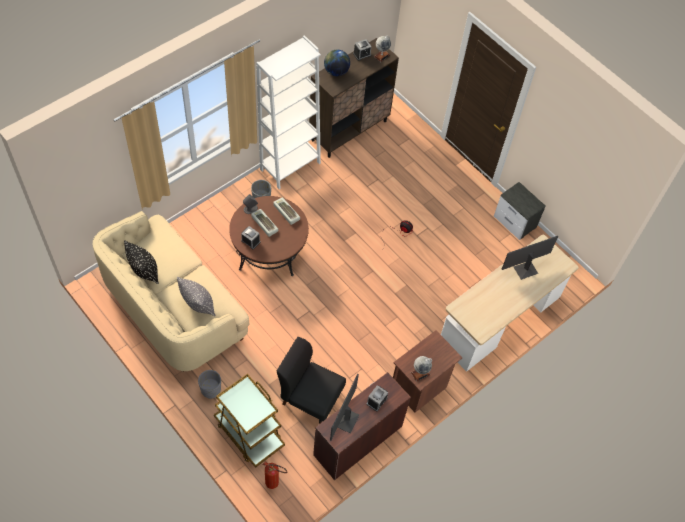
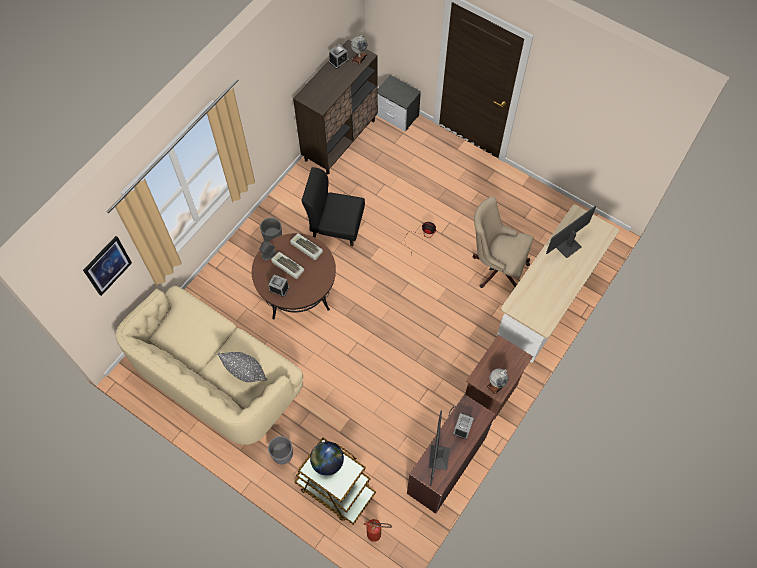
camera: 10 degrees left, 5 degrees up
(102, 172) = (107, 265): none -> picture
(144, 271) = (178, 352): black pillow -> none
(290, 166) = (291, 194): white bookcase -> none
(310, 397) = (385, 433): black chair -> black chair (336, 226)
(336, 71) = (317, 86): globe -> globe (327, 462)
(459, 277) = (496, 266): none -> beige office chair
(515, 222) = (534, 194): nightstand -> nightstand (397, 116)

